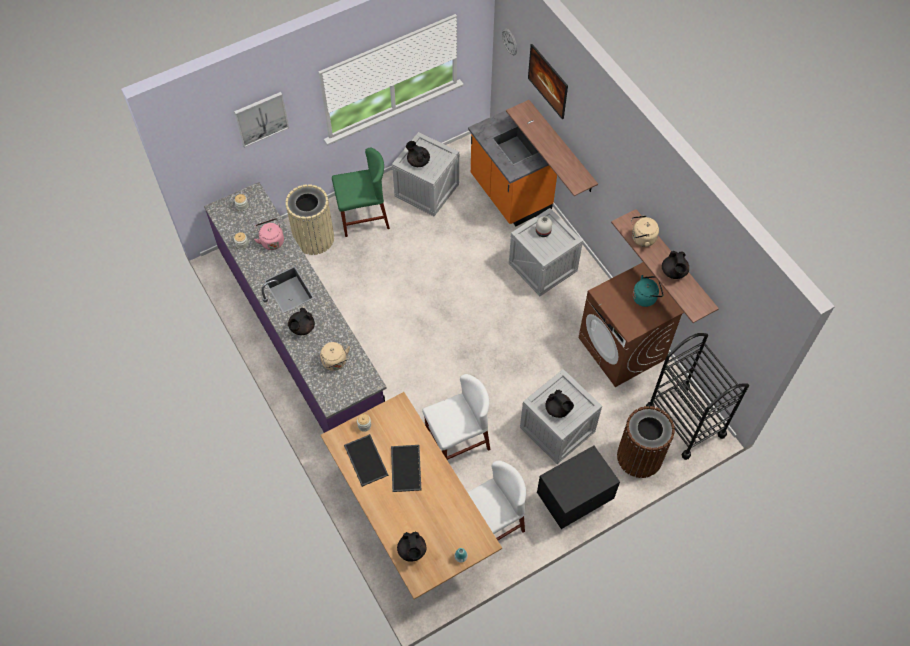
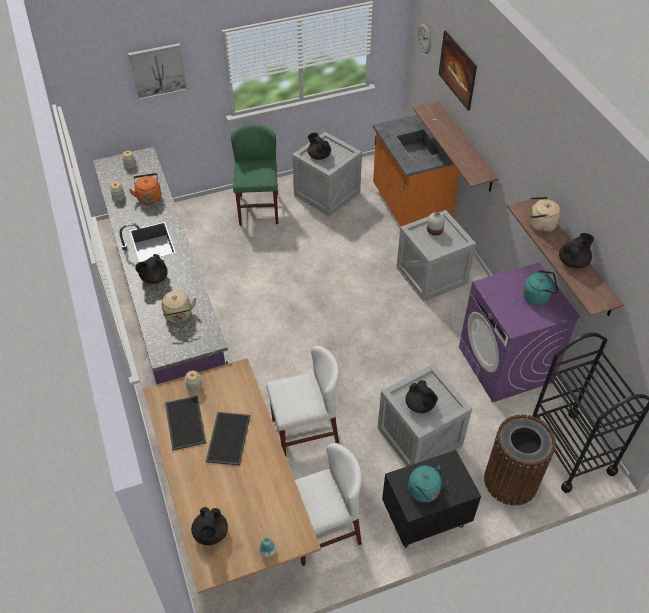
camera: 10 degrees right, 10 degrees down
(271, 241) = (149, 197): pink kettle -> orange kettle
(314, 238) = (205, 220): beige trash can -> none
(363, 218) = (258, 209): green chair -> green chair turned 90 degrees counterclockwise
(575, 485) = (425, 491): none -> turquoise kettle
(622, 349) = (505, 364): brown washing machine -> purple washing machine
(674, 272) = (573, 262): black teapot -> black teapot turned 135 degrees counterclockwise

